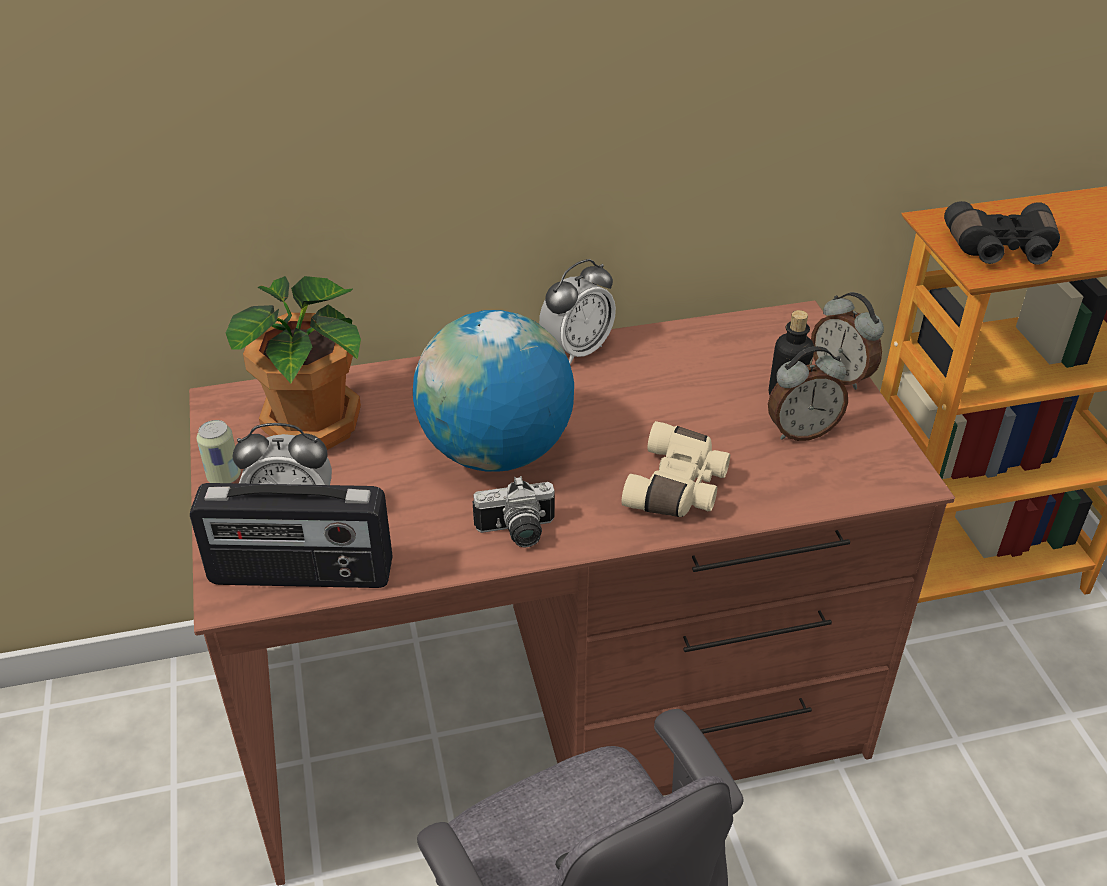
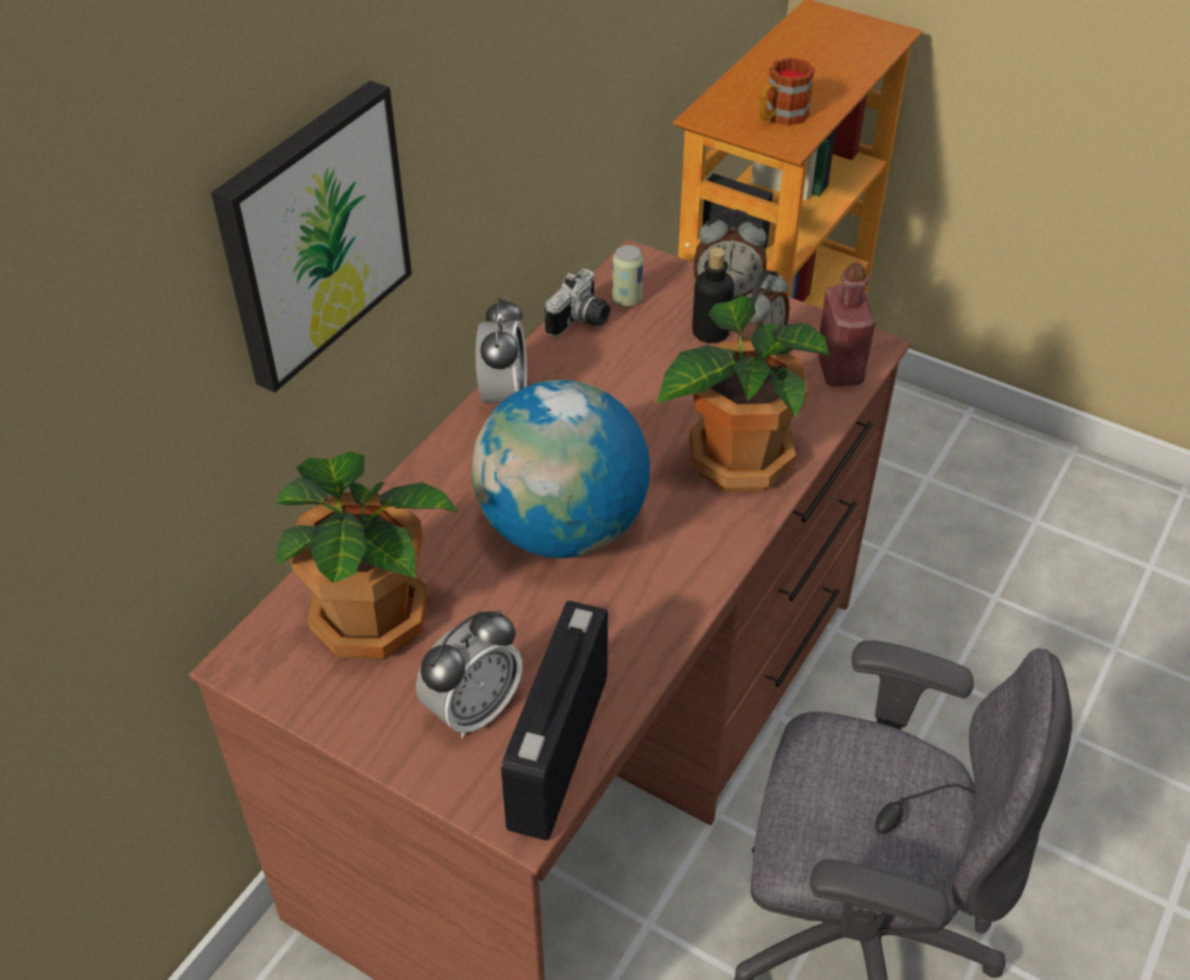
camera: 45 degrees left, 5 degrees up
(224, 477) = (358, 726): can -> can (627, 299)
(301, 575) = (556, 751): radio -> radio turned 150 degrees clockwise
(392, 107) = (312, 233): none -> picture
(517, 533) = (673, 583): camera -> camera (582, 322)
(679, 487) = (735, 460): beige binoculars -> potted plant
(856, 479) = (839, 369): none -> red bottle
(1001, 250) = (780, 117): black binoculars -> mug

